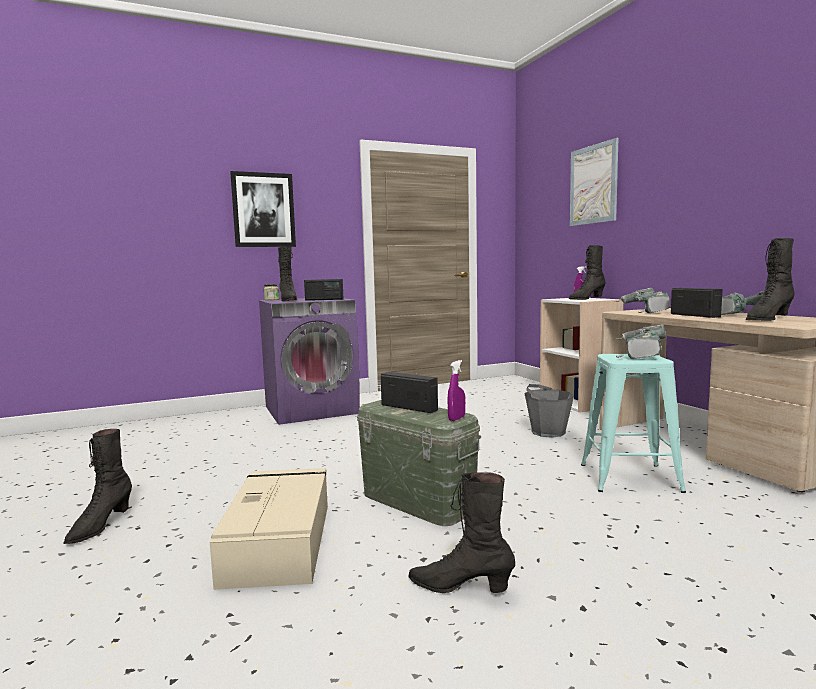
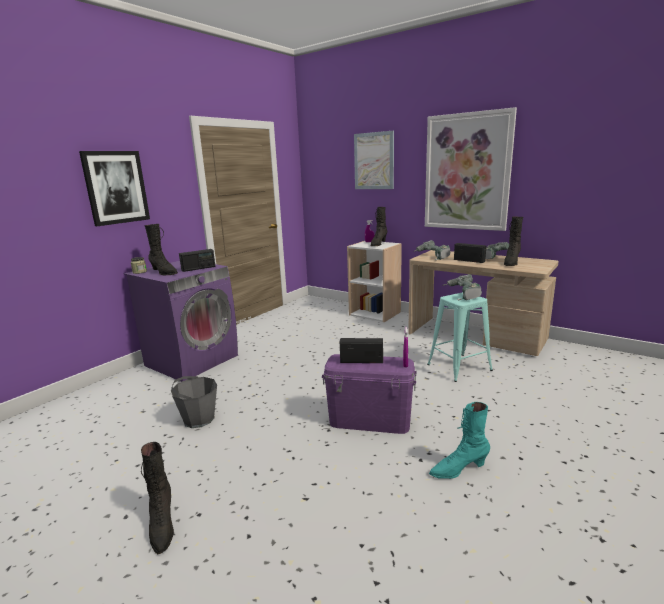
camera: 30 degrees left, 10 degrees up
(279, 540) = (322, 481): beige storage box -> none
(417, 501) = (369, 420): green storage box -> purple storage box
(460, 587) = (458, 469): black boot -> turquoise boot
(548, 432) = (383, 343): grey bucket -> grey bucket (198, 419)
(716, 182) = (467, 172): none -> picture

